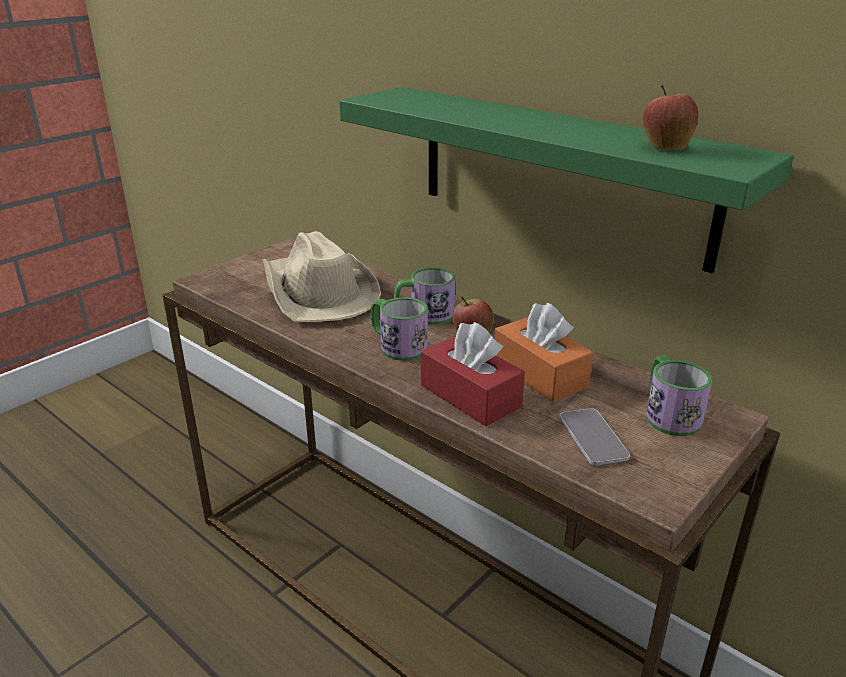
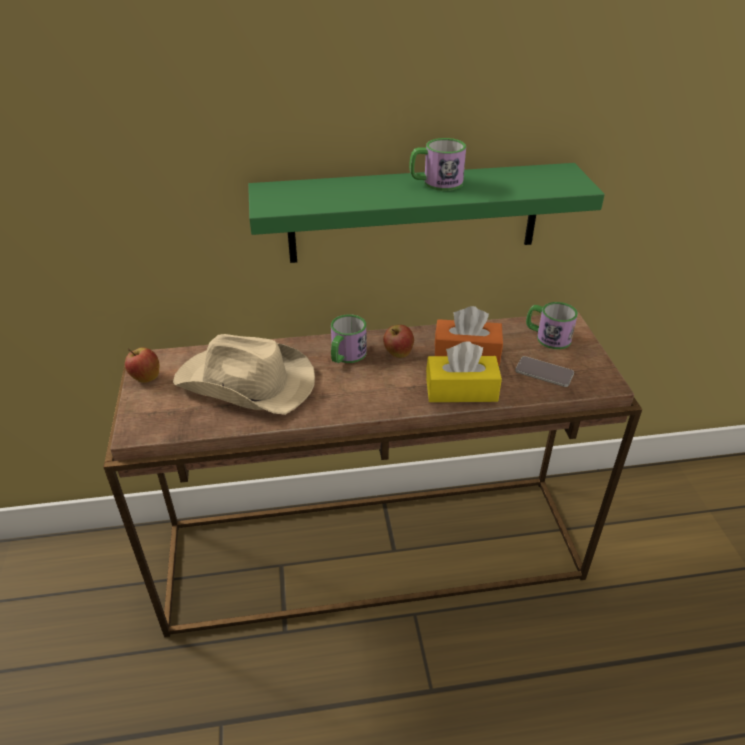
camera: 50 degrees left, 10 degrees up
(397, 345) = (370, 387): mug -> mug (436, 183)
(470, 396) = (461, 390): red tissue box -> yellow tissue box
(665, 147) = (526, 182): apple -> apple (145, 377)

